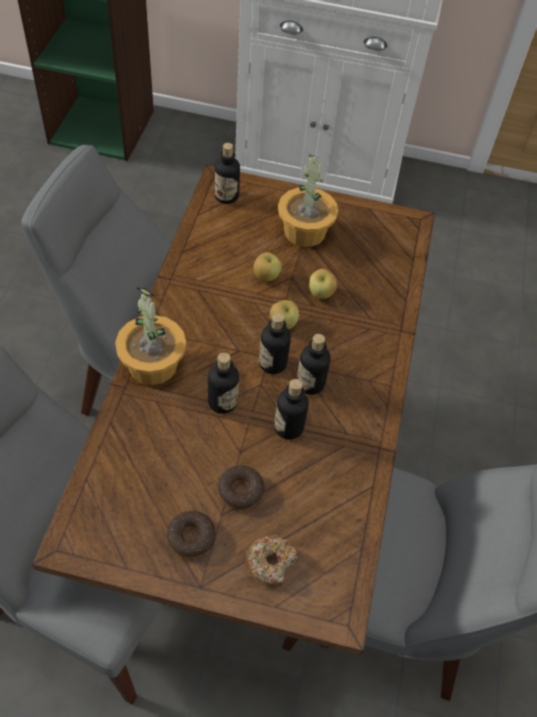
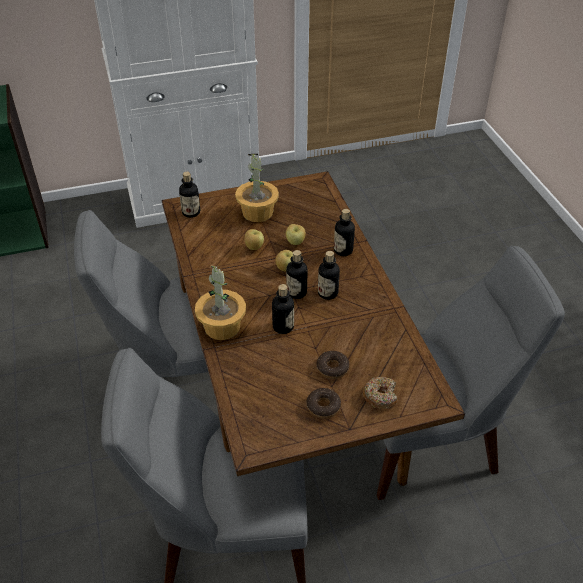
camera: 25 degrees left, 10 degrees down
(288, 427) = (333, 322): bottle -> bottle (343, 250)

